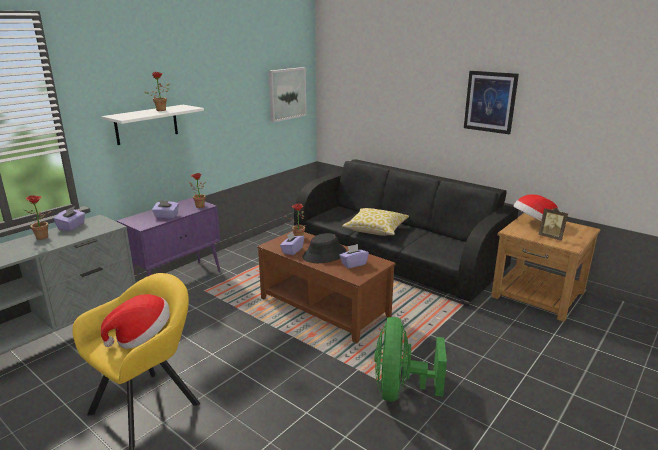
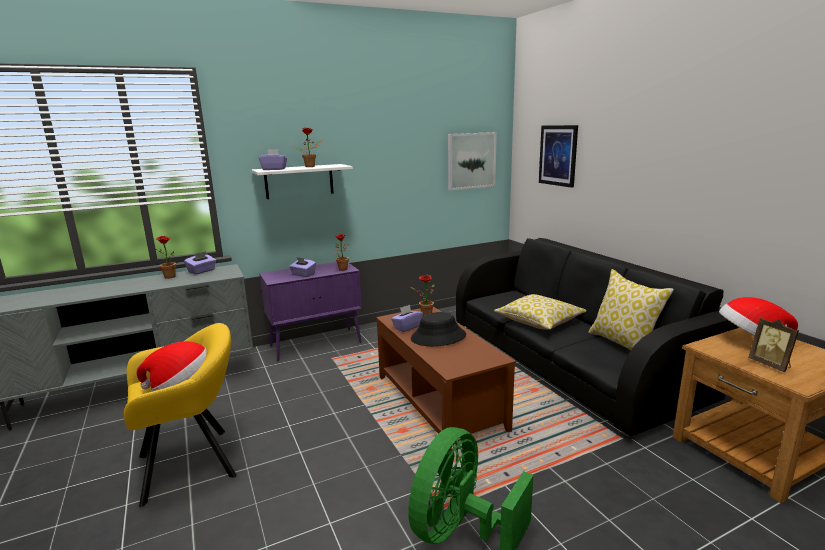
camera: 25 degrees right, 5 degrees down
(353, 264) = (462, 353): purple tissue box -> purple tissue box (274, 169)
(443, 238) = (623, 344): none -> pillow
(490, 102) = (706, 165): picture -> picture (558, 155)

